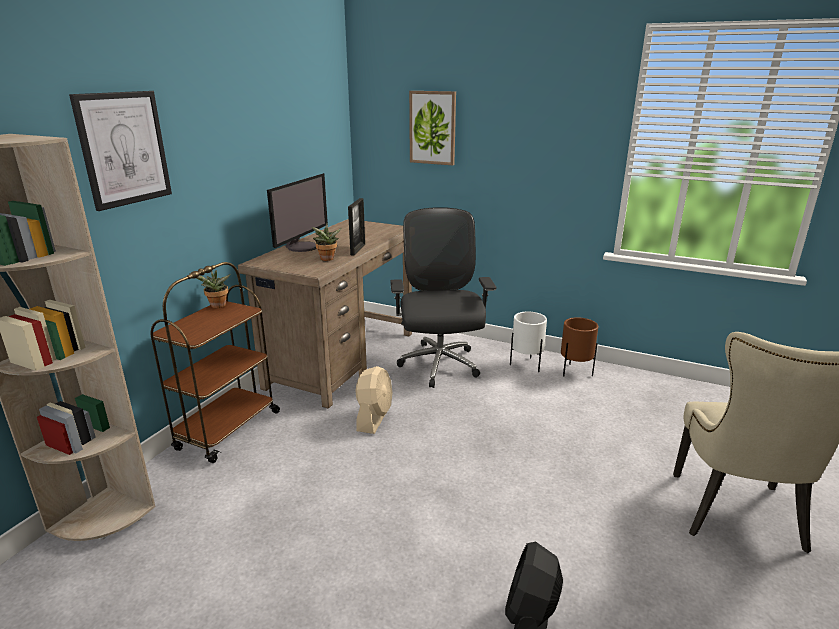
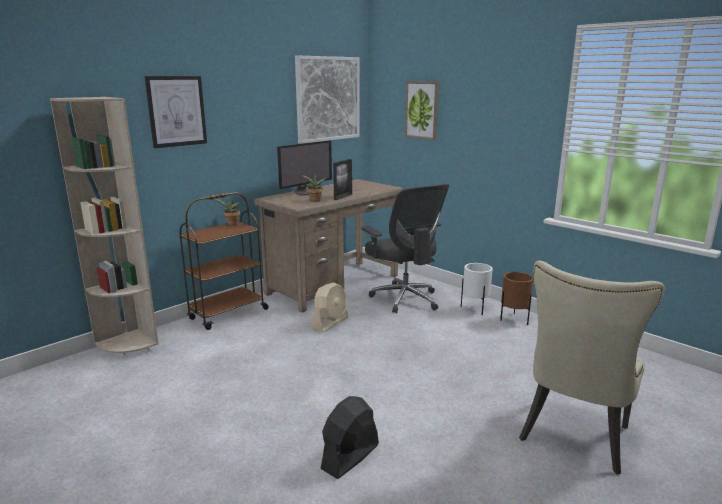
camera: 20 degrees right, 5 degrees down
(309, 116) = (328, 99): none -> picture
(440, 365) = (404, 298): office chair -> office chair turned 135 degrees clockwise

